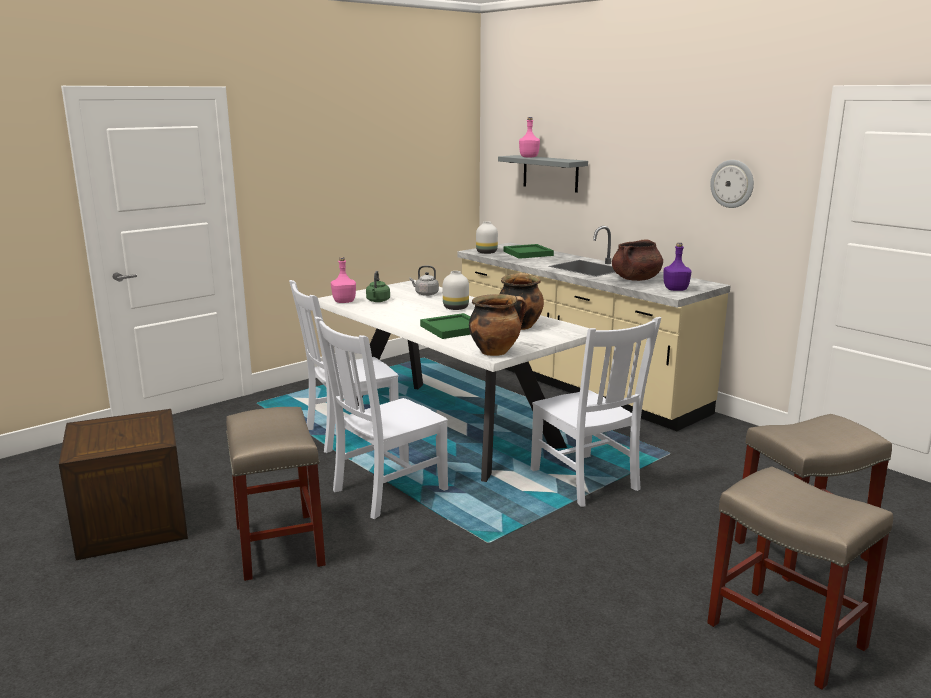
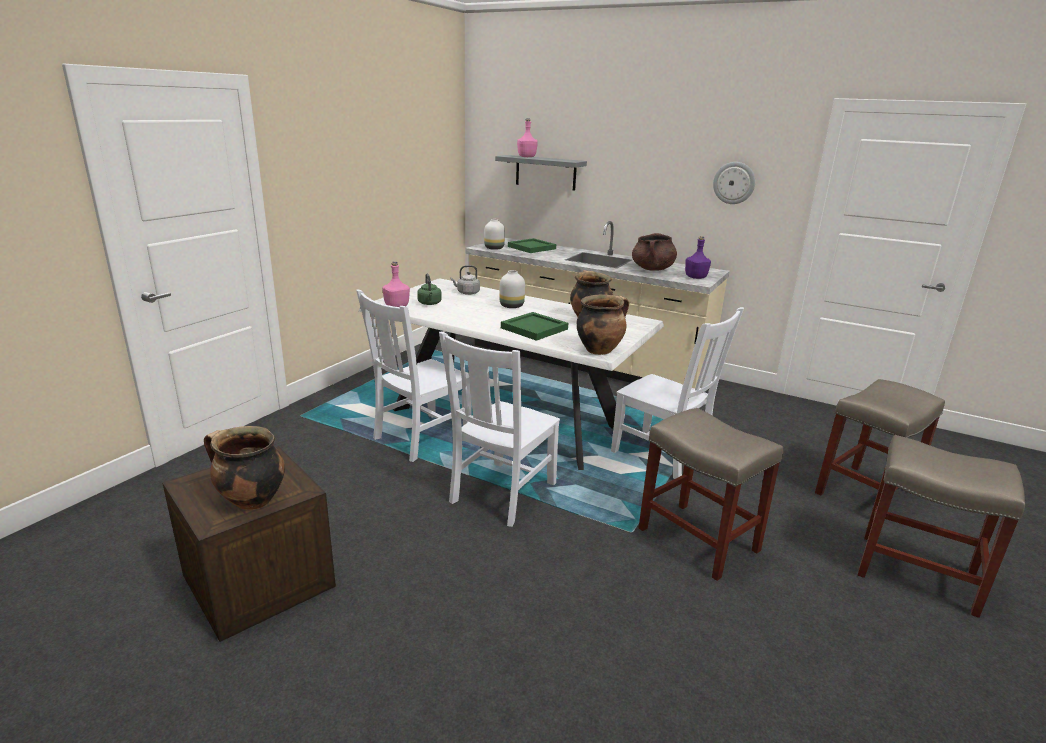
camera: 20 degrees left, 5 degrees up
(116, 443) = (251, 501): none -> cooking pot
(278, 544) = (438, 573): beige stool -> beige stool (696, 539)

